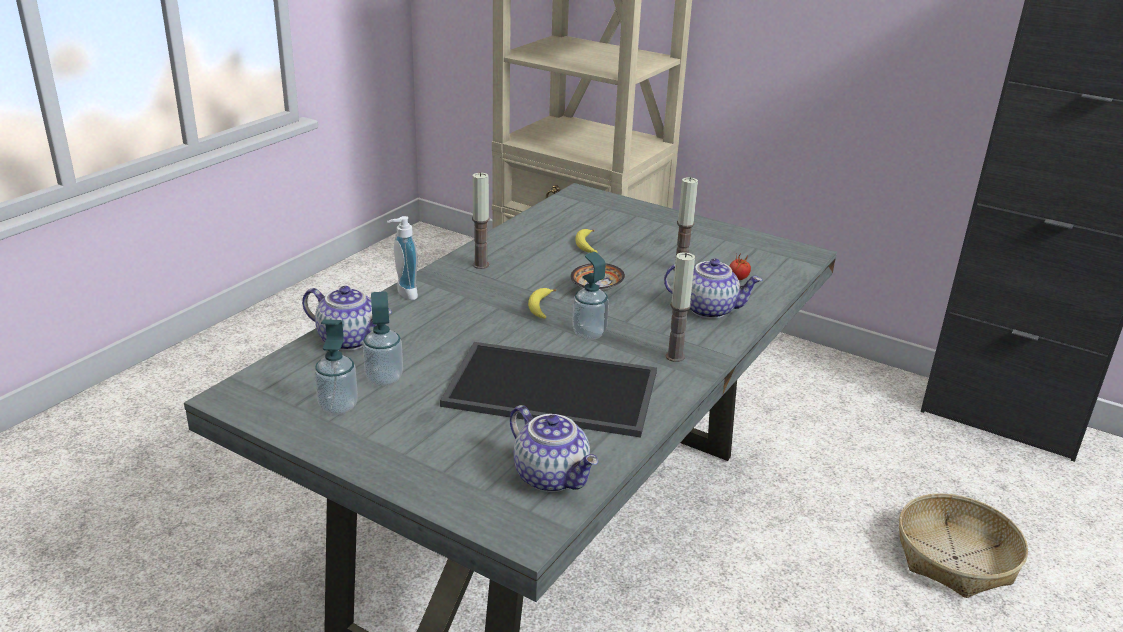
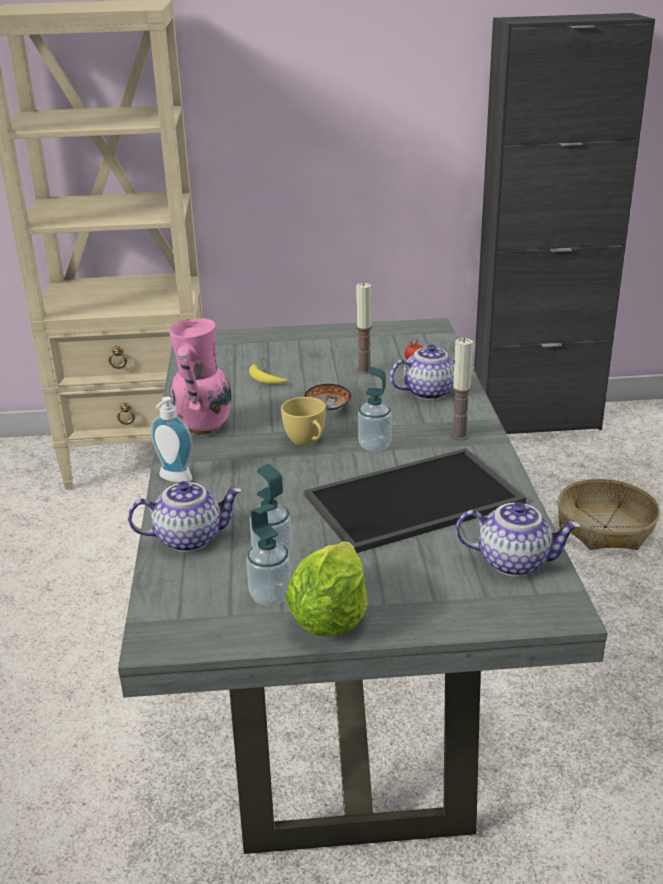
camera: 35 degrees left, 0 degrees up
(352, 442) = (329, 618): none -> lettuce
(480, 265) = (203, 428): candle -> pink vase
(540, 308) = (307, 442): banana -> yellow cup

